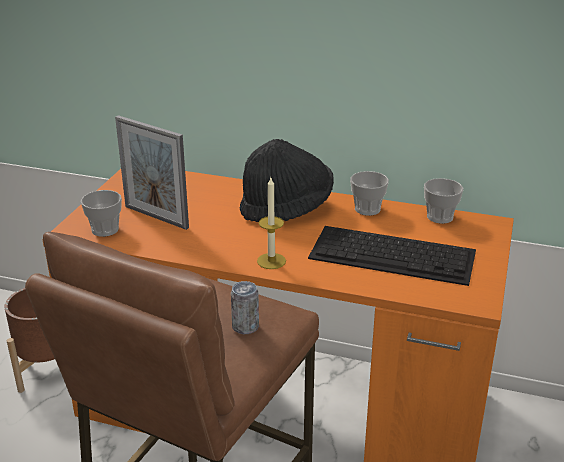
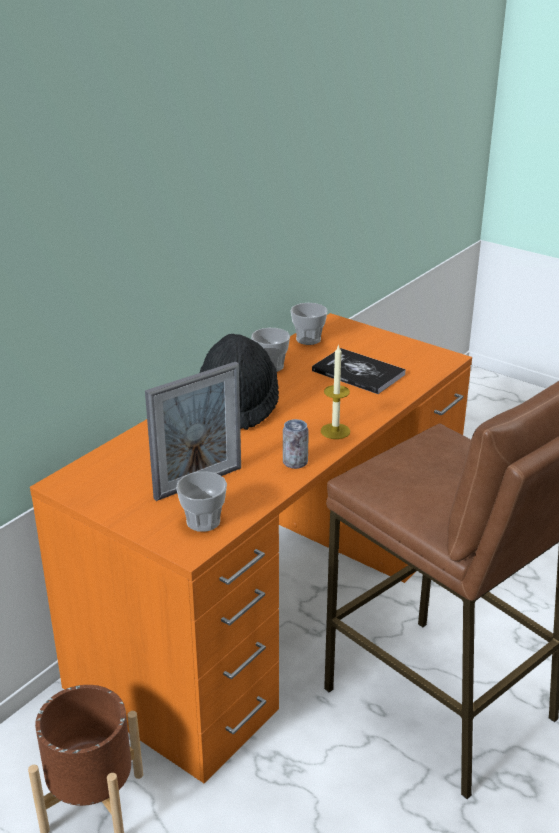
camera: 70 degrees left, 0 degrees up
(245, 327) = (456, 455): can -> can (295, 462)
(394, 254) = (358, 373): keyboard -> book

